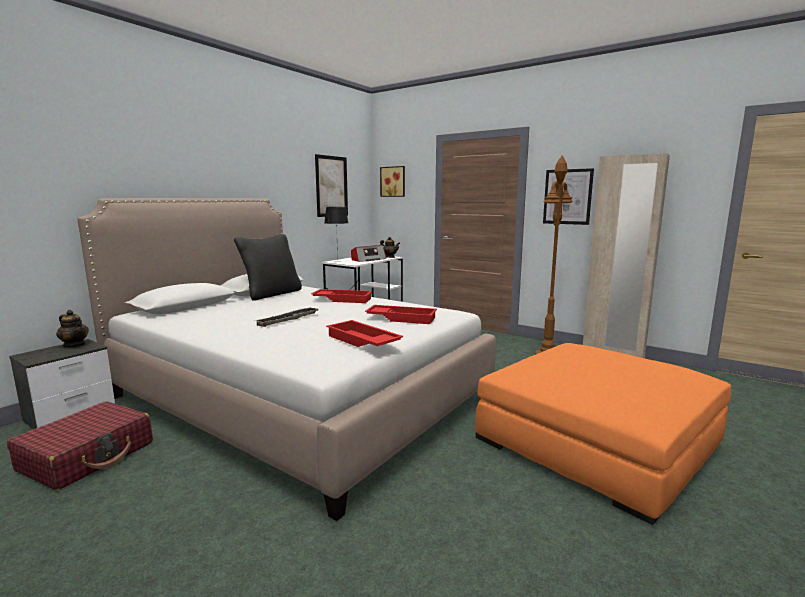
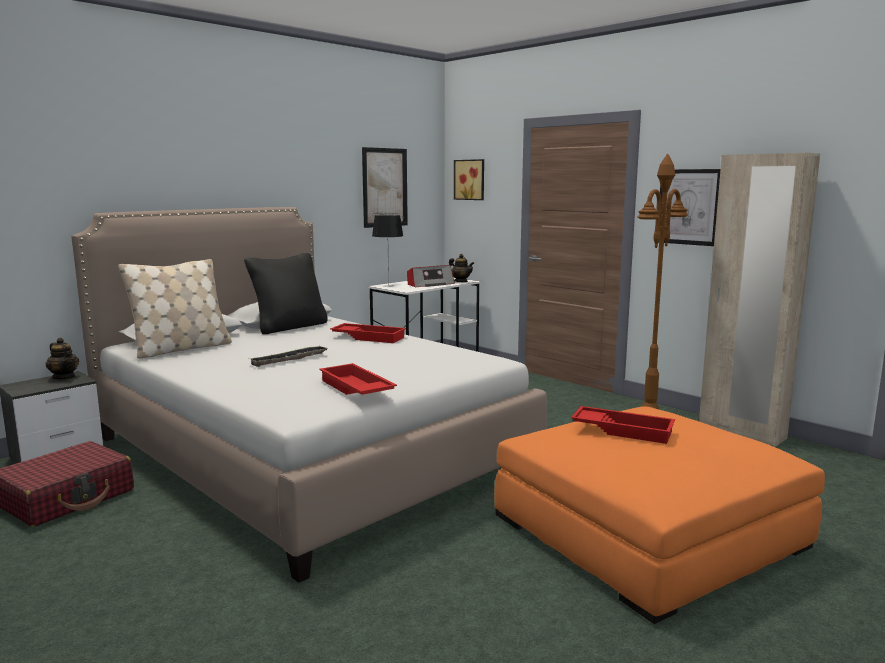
camera: 10 degrees right, 0 degrees up
(186, 315) = (181, 349): none -> beige pillow
(402, 318) = (423, 364): red tray -> red tray (623, 430)

